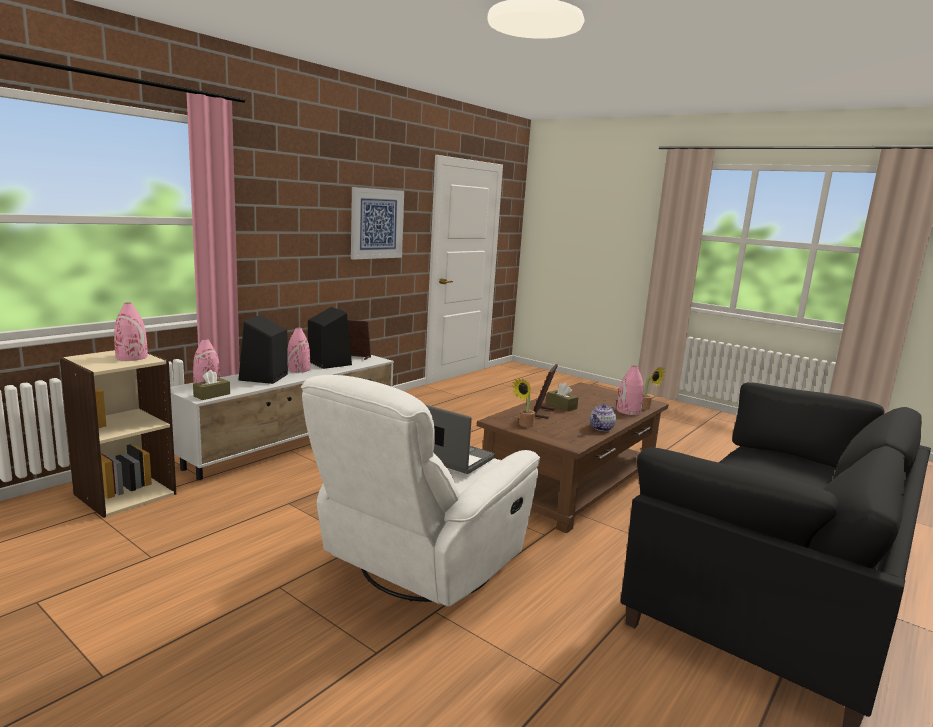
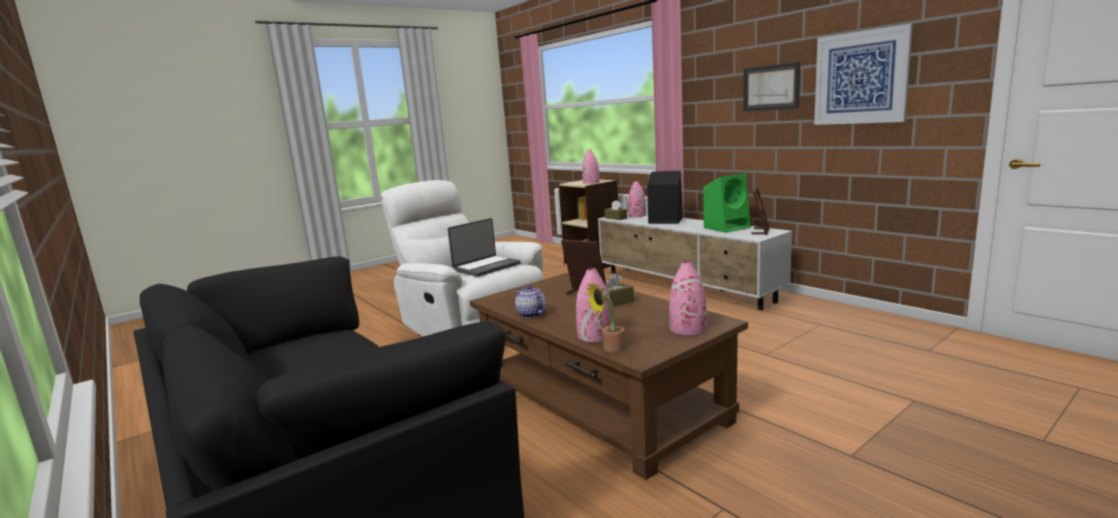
camera: 105 degrees right, 0 degrees up
(298, 369) = (696, 224): pink vase -> pink vase (688, 328)
(315, 224) = (770, 87): none -> picture
(328, 363) = (727, 227): black speaker -> green speaker
(524, 425) = (548, 286): potted plant -> none

